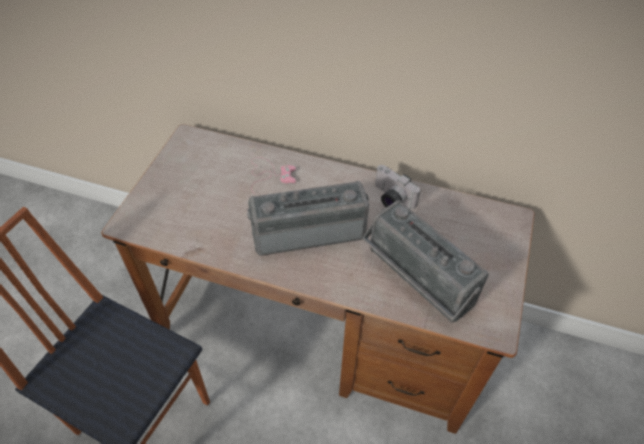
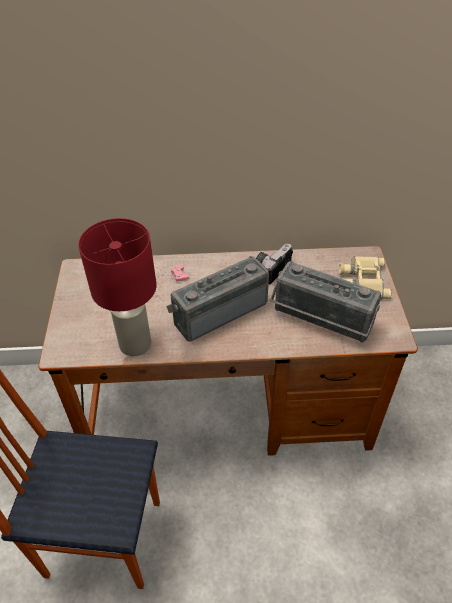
camera: 20 degrees left, 5 degrees down
(203, 240) = (135, 345): none -> red table lamp
(390, 199) = (271, 268): camera -> camera turned 105 degrees clockwise
(490, 247) = (362, 281): none -> beige binoculars

